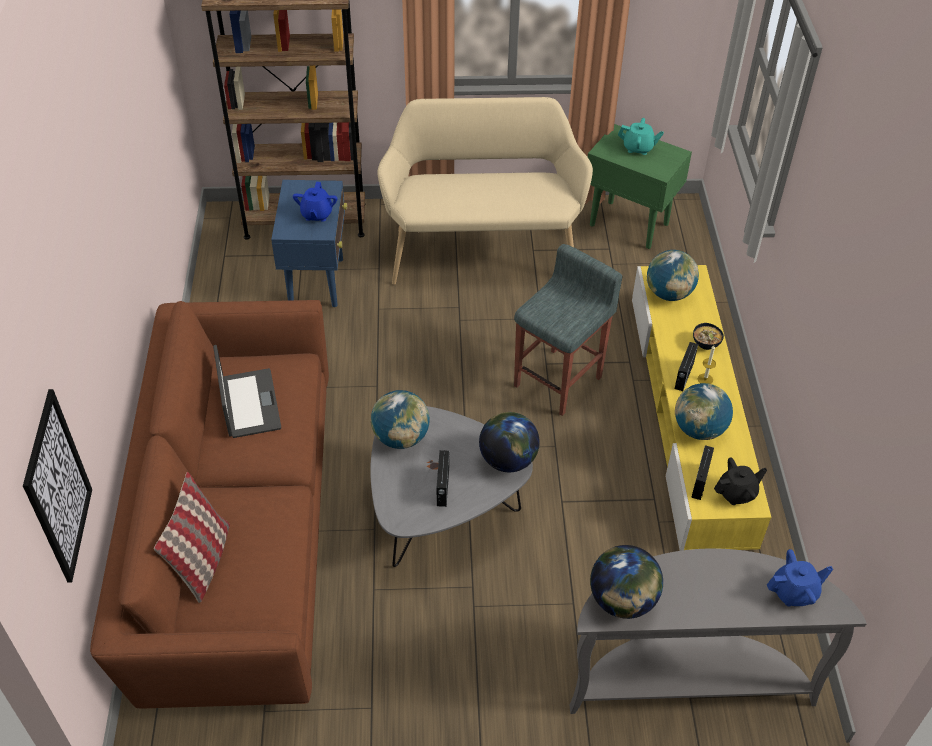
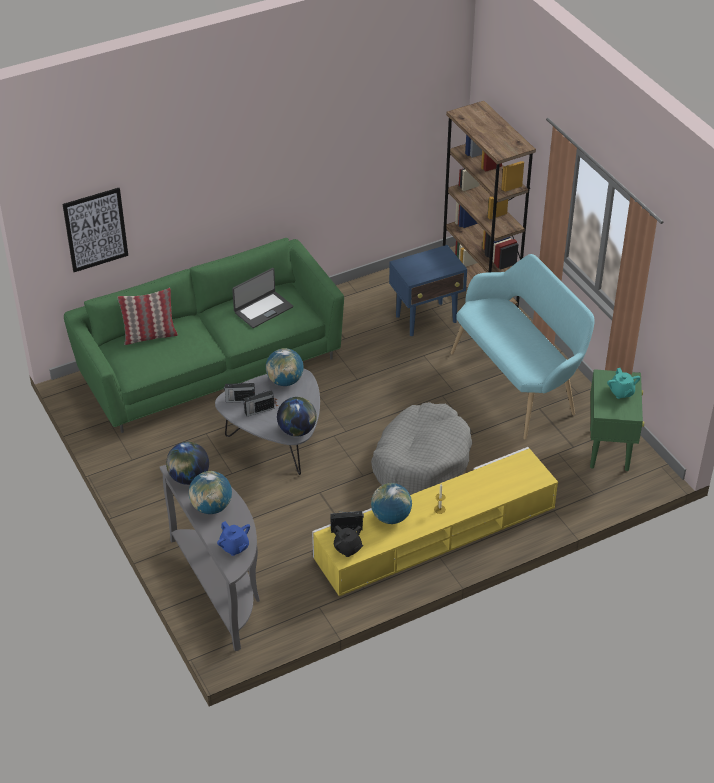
camera: 65 degrees right, 5 degrees down
(238, 535) = (209, 366): brown sofa -> green sofa
(316, 214) = (426, 270): blue teapot -> none
(482, 250) = (518, 383): beige bench -> turquoise bench
(559, 381) = (421, 460): grey stool -> grey dog bed
(669, 294) = (511, 470): globe -> globe (211, 507)
(683, 376) = (435, 498): radio -> radio (239, 399)
(705, 344) = (473, 501): bowl -> none

